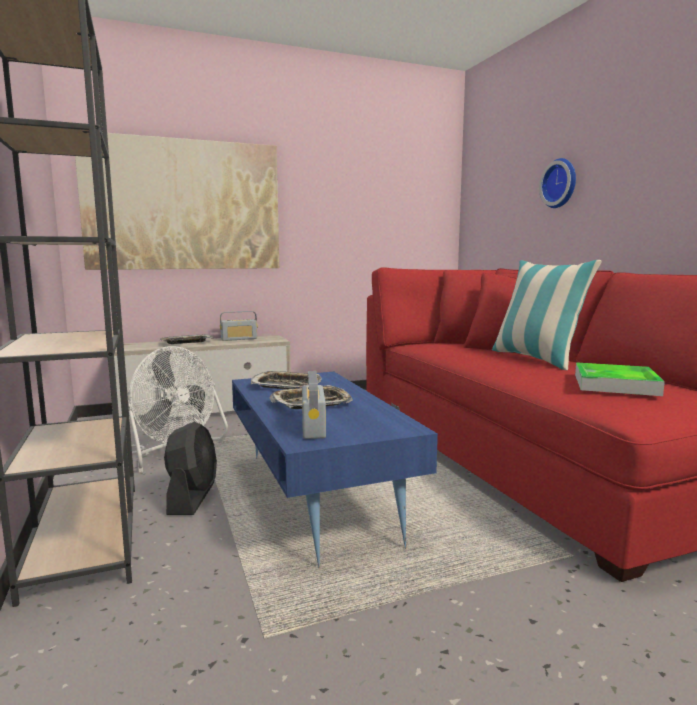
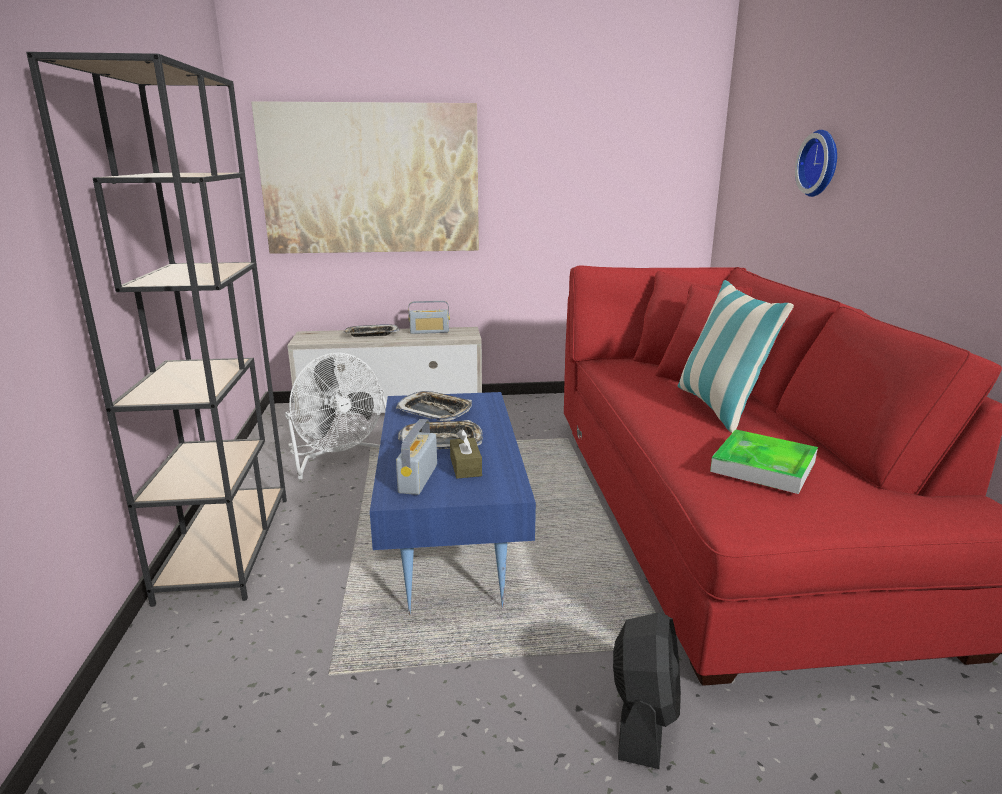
camera: 15 degrees right, 10 degrees up
(192, 497) = (333, 516): black fan -> black fan (643, 717)
(350, 416) = (465, 466): none -> brown tissue box

